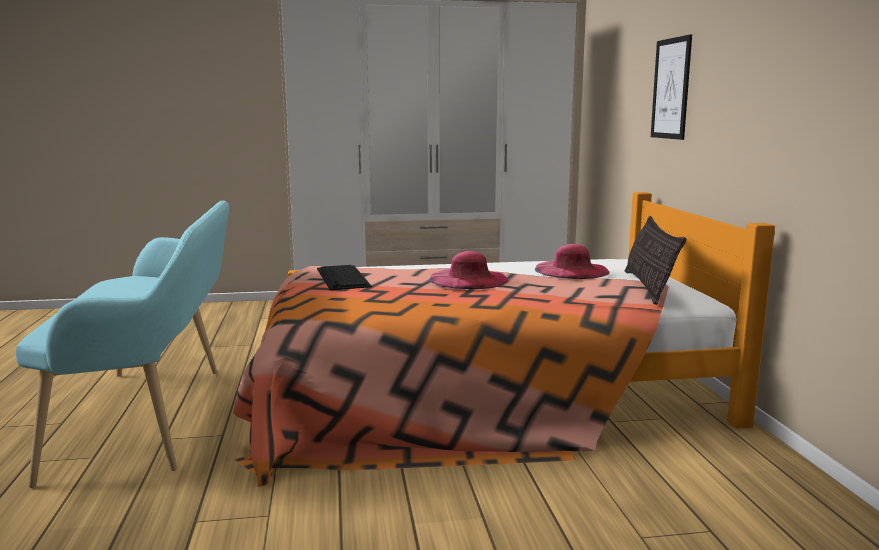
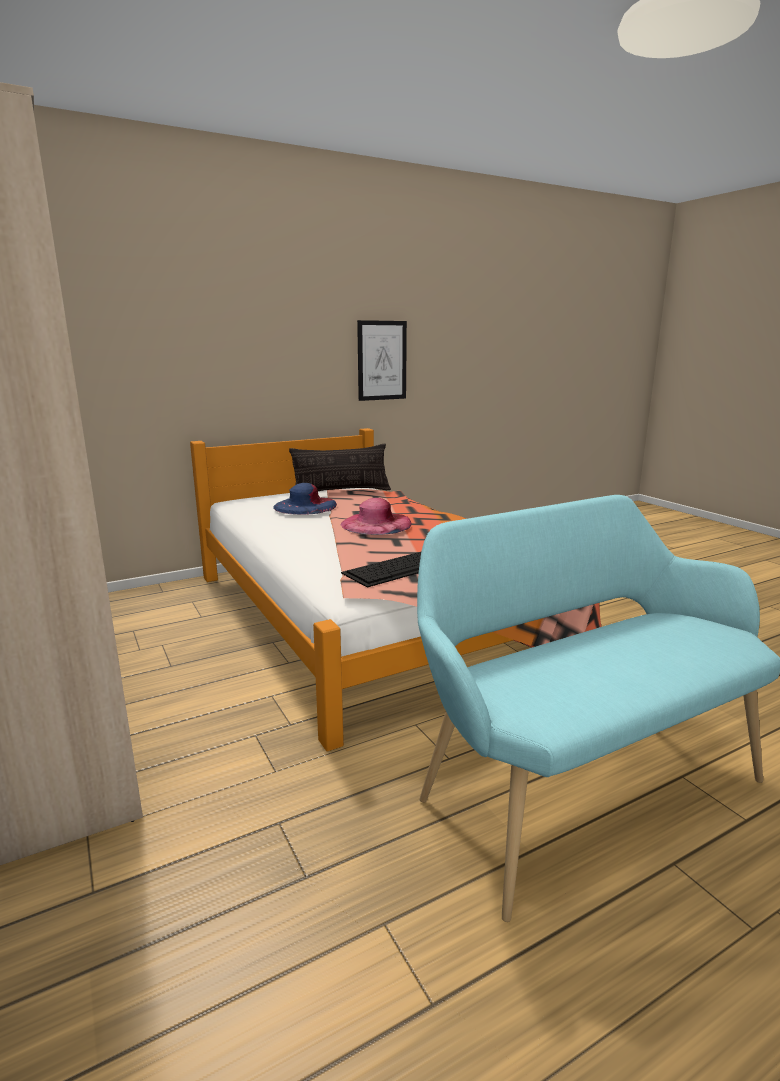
camera: 110 degrees left, 5 degrees up
(571, 270) = (305, 506): pink hat -> blue hat
(671, 88) = (200, 343): picture -> picture (382, 360)

